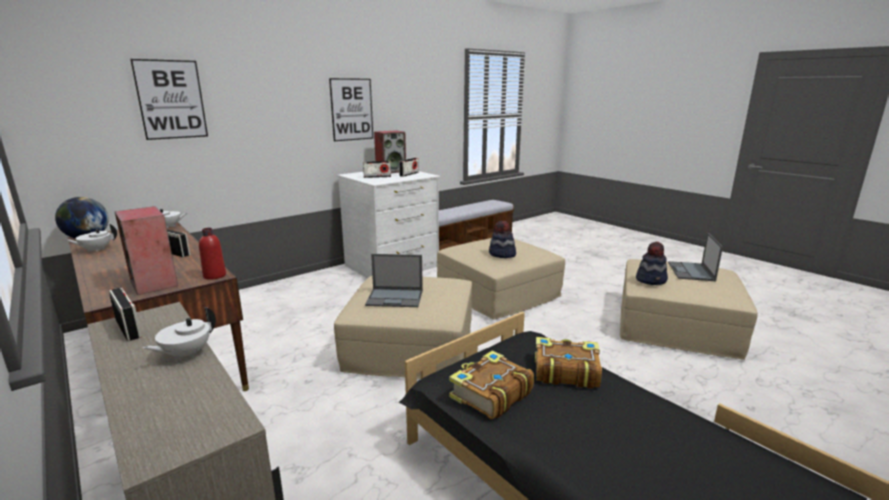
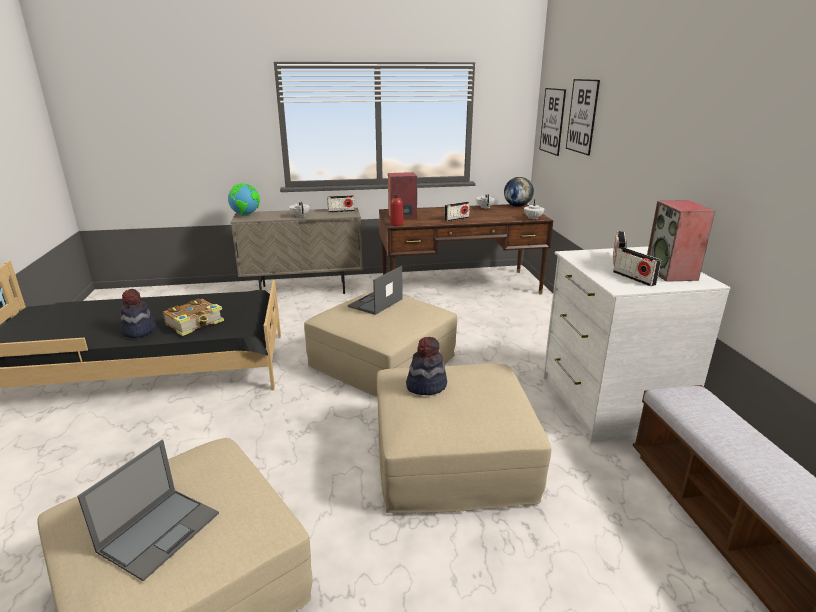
camera: 120 degrees right, 5 degrees up
(171, 442) = (246, 215): none -> globe
(352, 109) = (701, 158): picture -> picture (552, 121)
(490, 394) = (220, 299): book -> none
(651, 280) = (210, 462): hat -> hat (138, 331)
(691, 271) = (160, 531): laptop -> laptop turned 75 degrees clockwise

